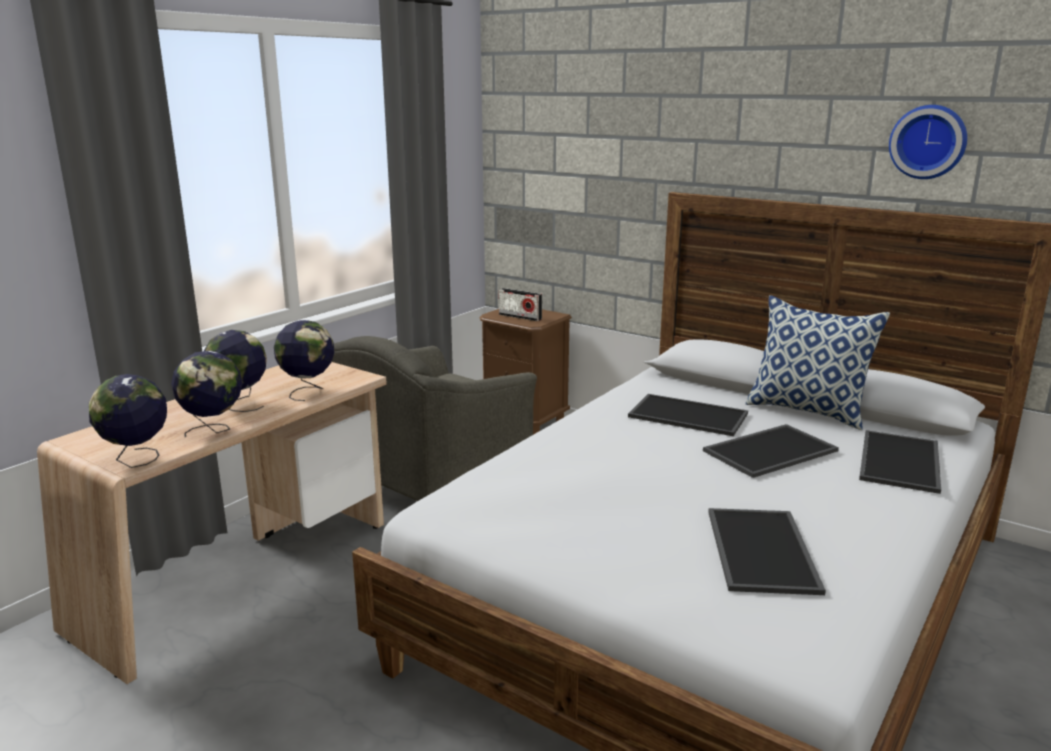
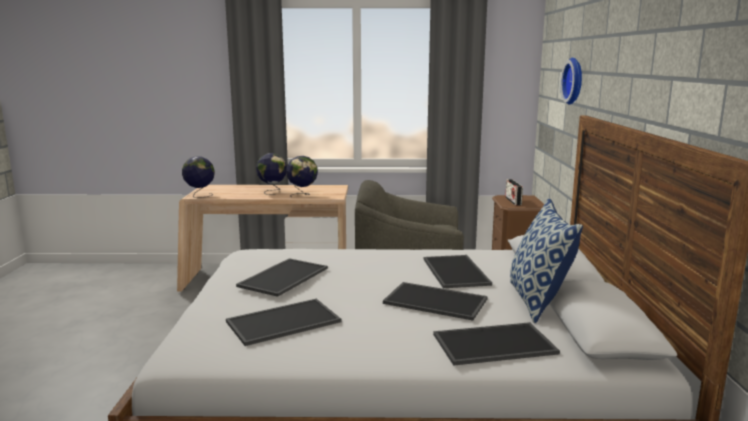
camera: 55 degrees right, 5 degrees down
(213, 430) = (240, 196): globe -> none
(601, 508) = (283, 276): none -> tray
(928, 142) = (695, 70): wall clock -> wall clock (575, 81)

